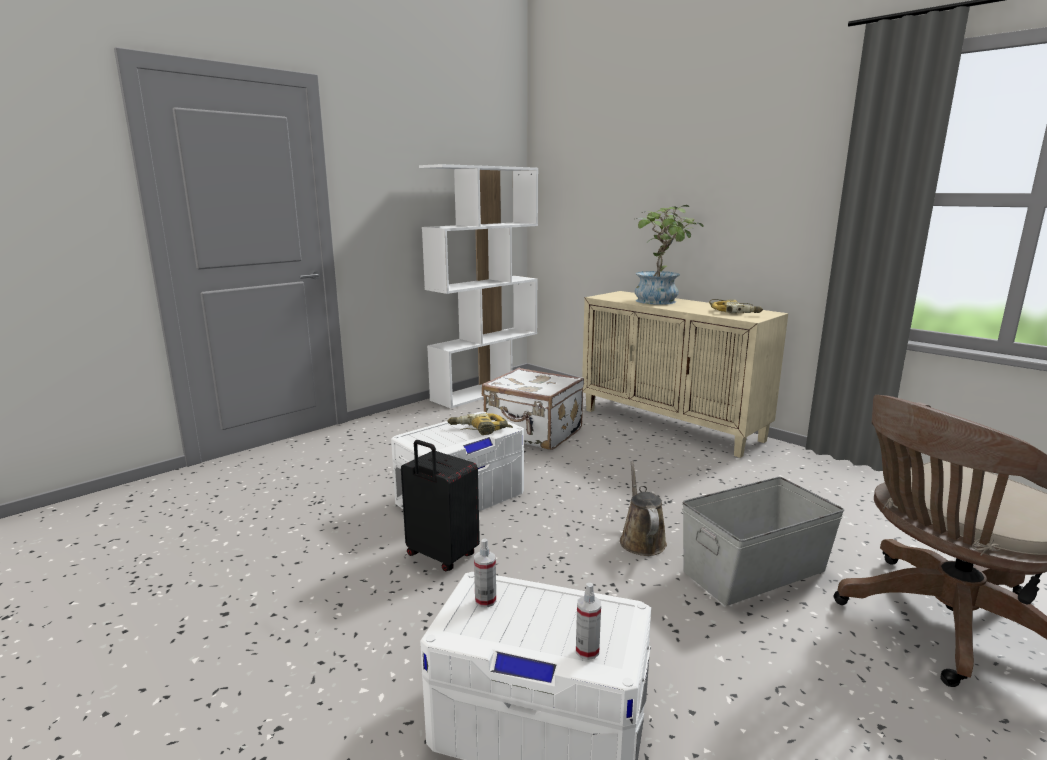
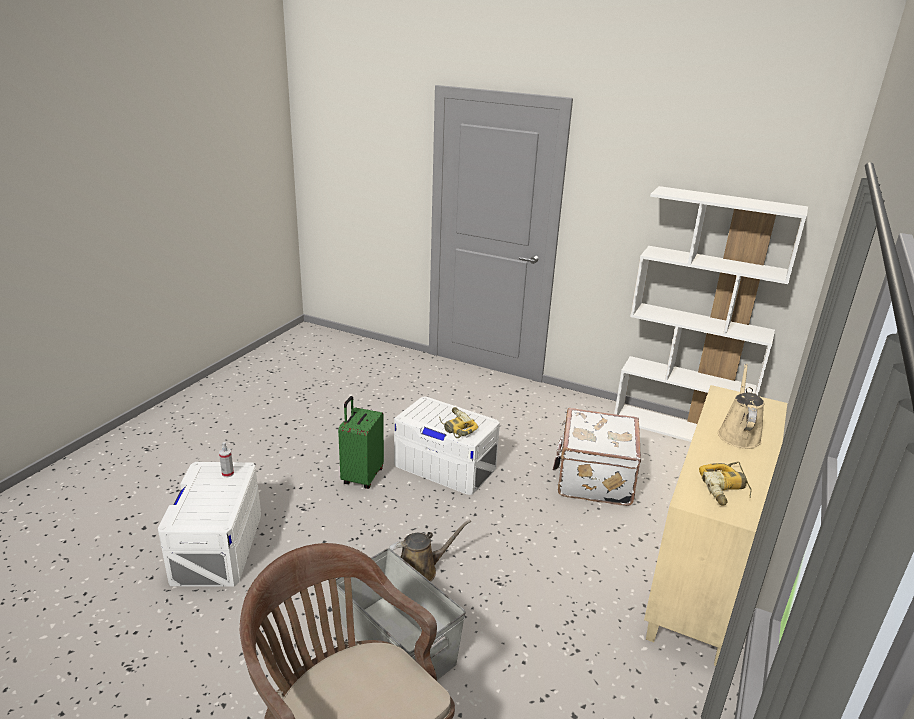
camera: 70 degrees right, 10 degrees up
(440, 556) = (361, 477): black suitcase -> green suitcase
(587, 651) = (185, 512): spray bottle -> none
(661, 301) = (738, 434): potted plant -> beige watering can

